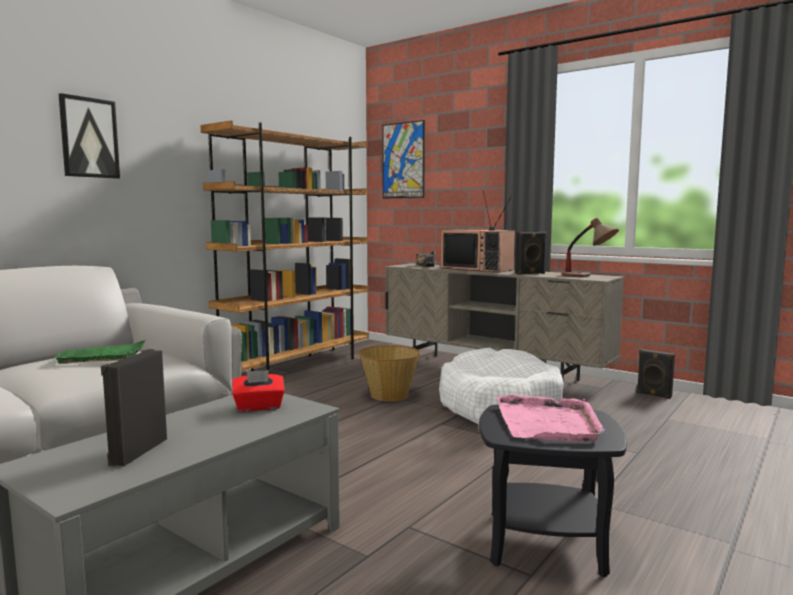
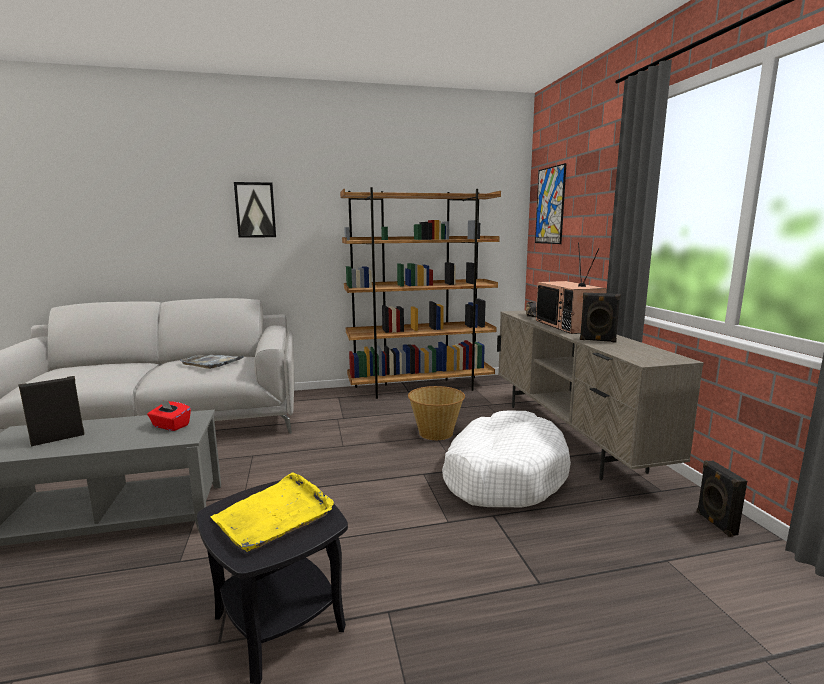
camera: 40 degrees right, 5 degrees up
(103, 355) = (212, 362): green tray -> grey tray
(548, 423) = (274, 515): pink tray -> yellow tray
(589, 276) = (649, 356): table lamp -> none

